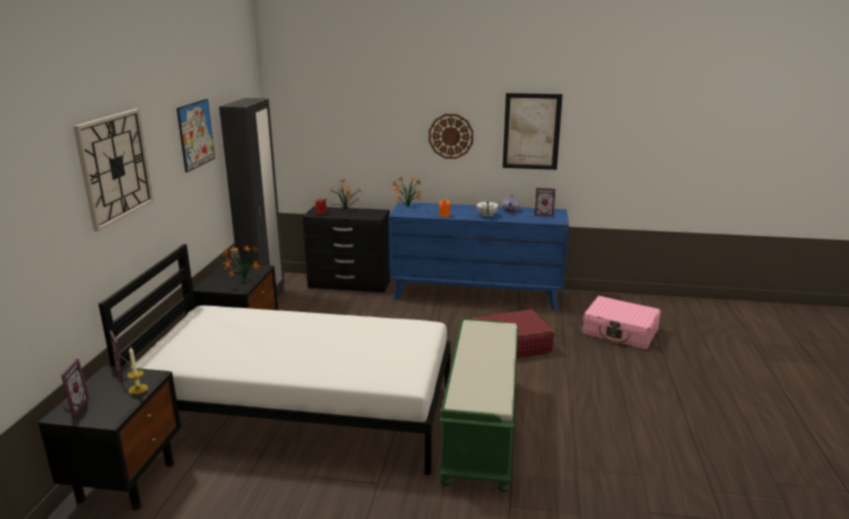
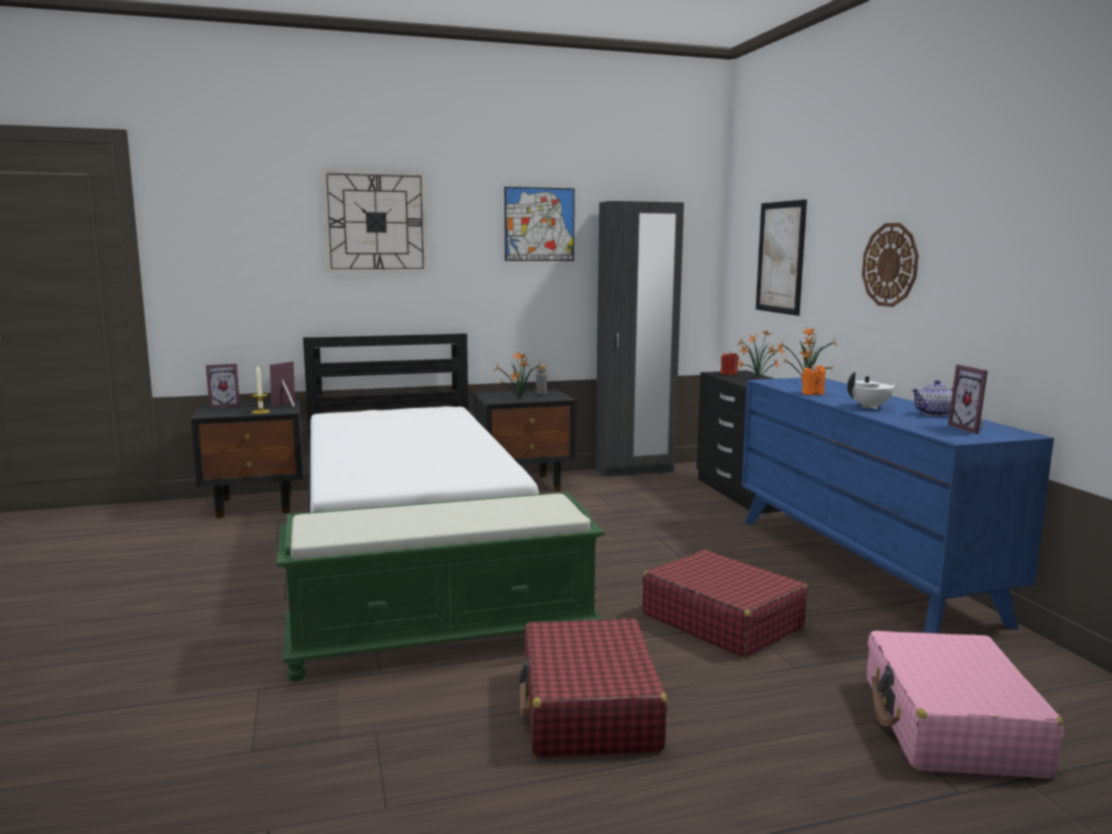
camera: 65 degrees right, 10 degrees down
(531, 131) = (1007, 253): picture -> picture (780, 257)
(578, 402) = (588, 709): none -> red suitcase

